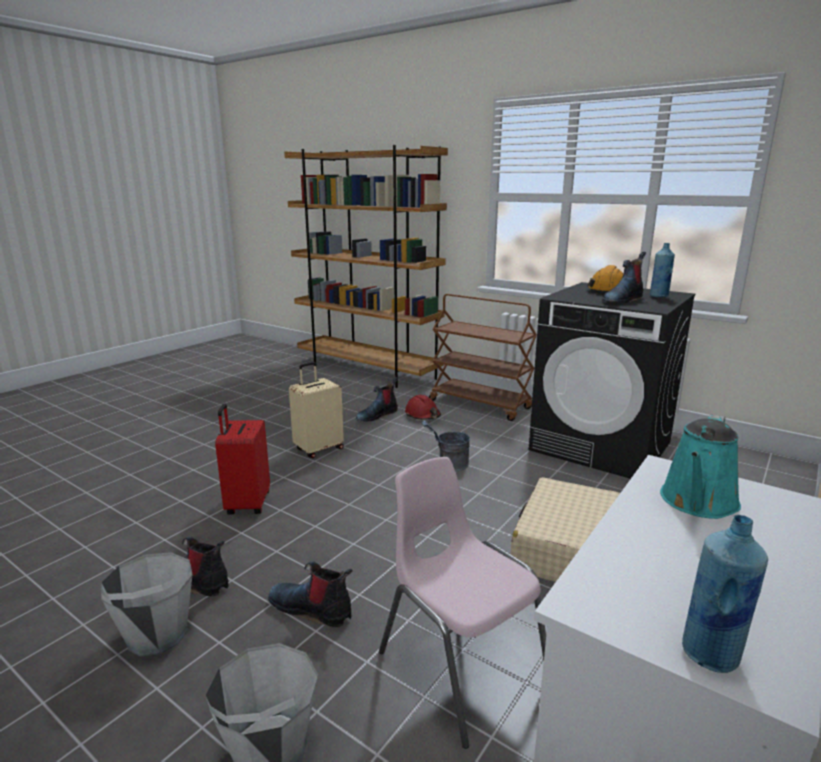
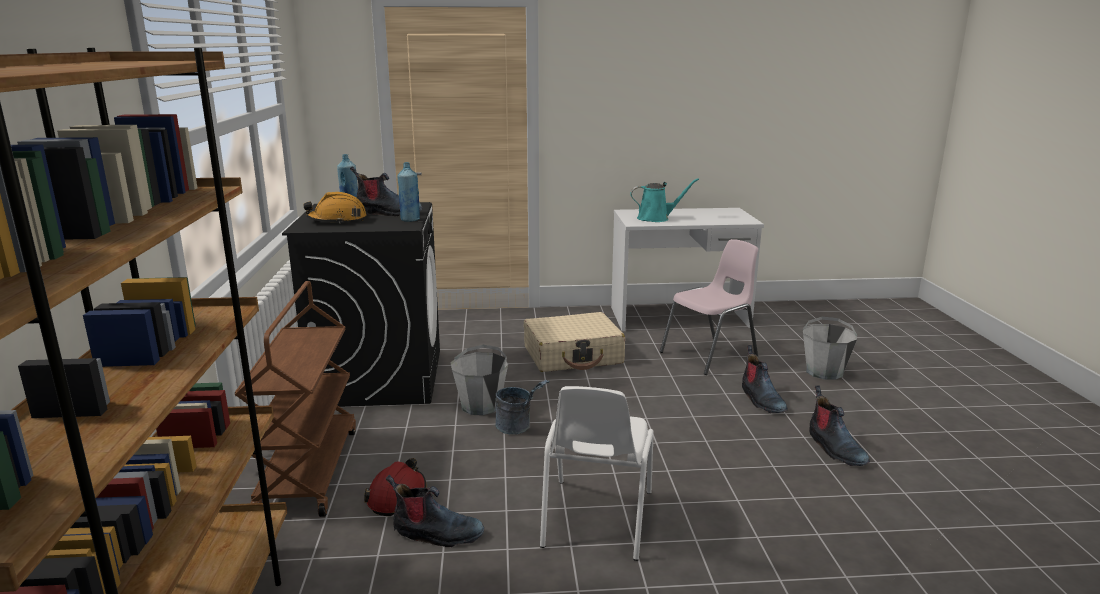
camera: 130 degrees left, 0 degrees up
(157, 634) = (870, 431): grey bucket -> grey bucket (481, 406)
(247, 504) = (747, 490): red suitcase -> none
(318, 449) = (595, 519): beige suitcase -> white chair
(460, 664) = (710, 355): pink chair -> pink chair turned 135 degrees counterclockwise
(711, 655) = (735, 212): blue bottle -> blue bottle (410, 220)

